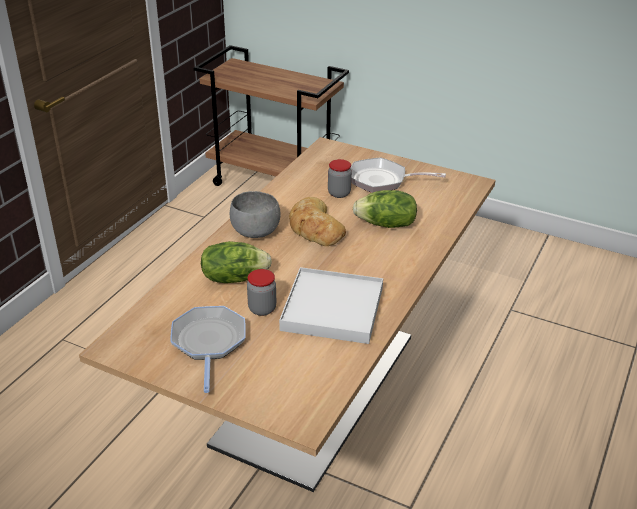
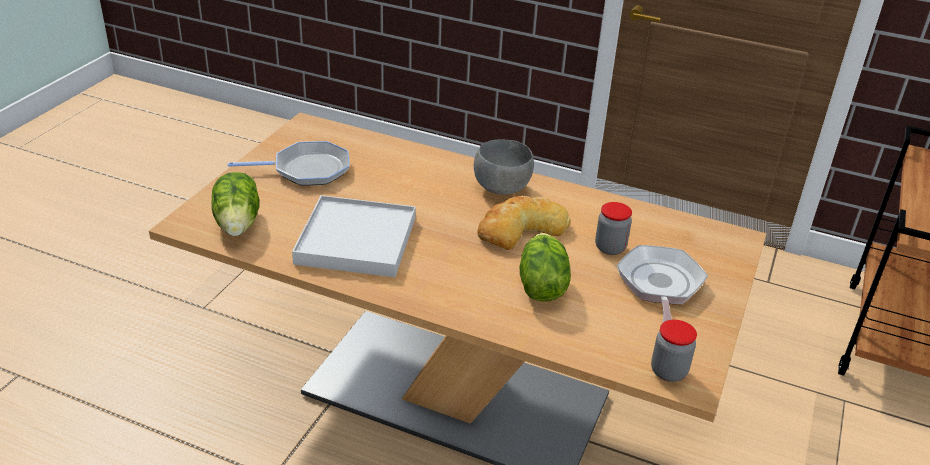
camera: 85 degrees right, 0 degrees up
(234, 277) = (412, 178): lettuce -> lettuce (239, 223)
(262, 309) = (358, 196): jar -> jar (668, 371)

